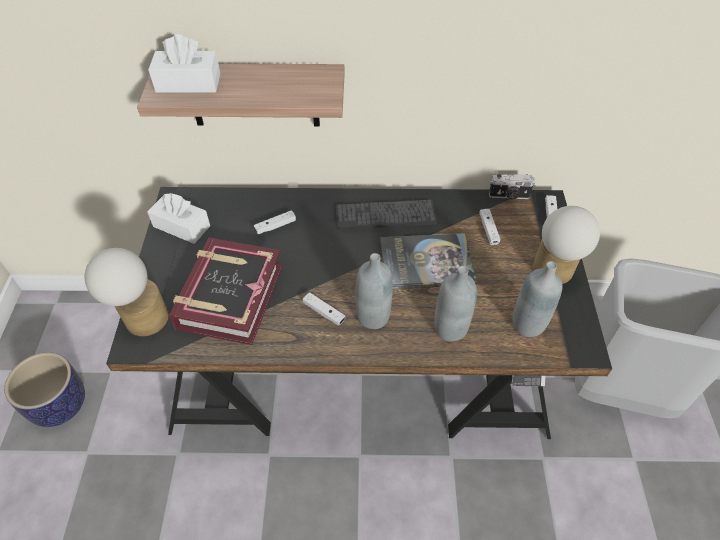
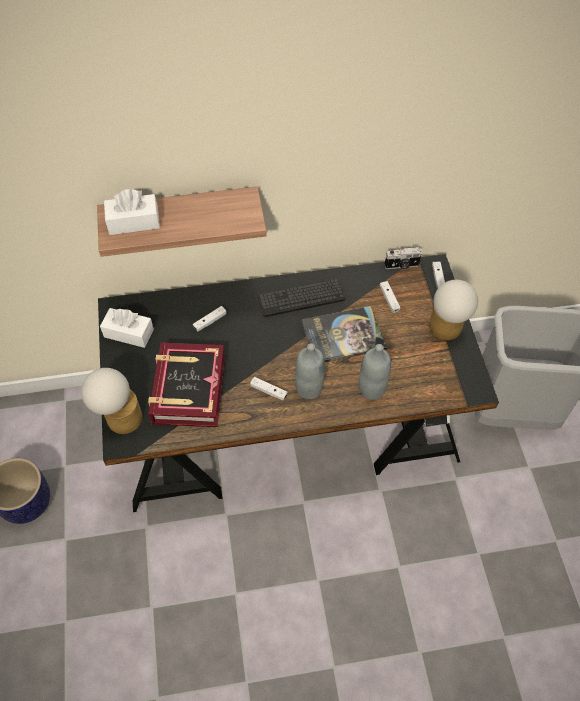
camera: 10 degrees left, 5 degrees up
(528, 324) = (431, 376): grey bottle -> none

